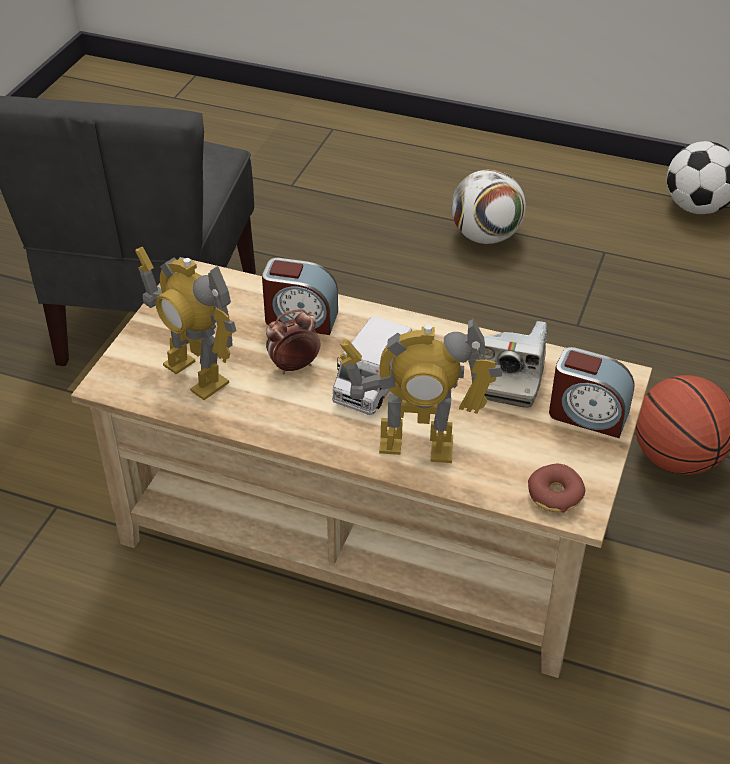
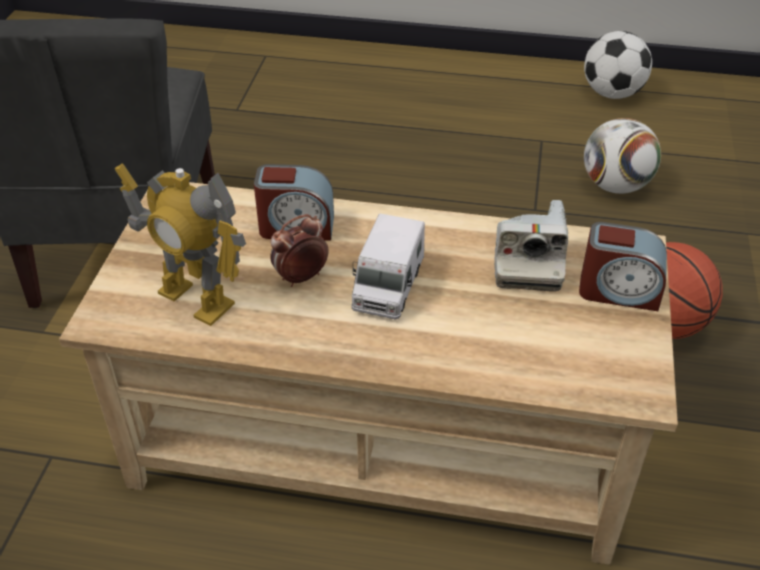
camera: 10 degrees left, 0 degrees up
(416, 446) = (453, 346): toy robot -> none
(485, 237) = (430, 138): football -> football (615, 186)
(555, 495) = (613, 380): donut -> none

